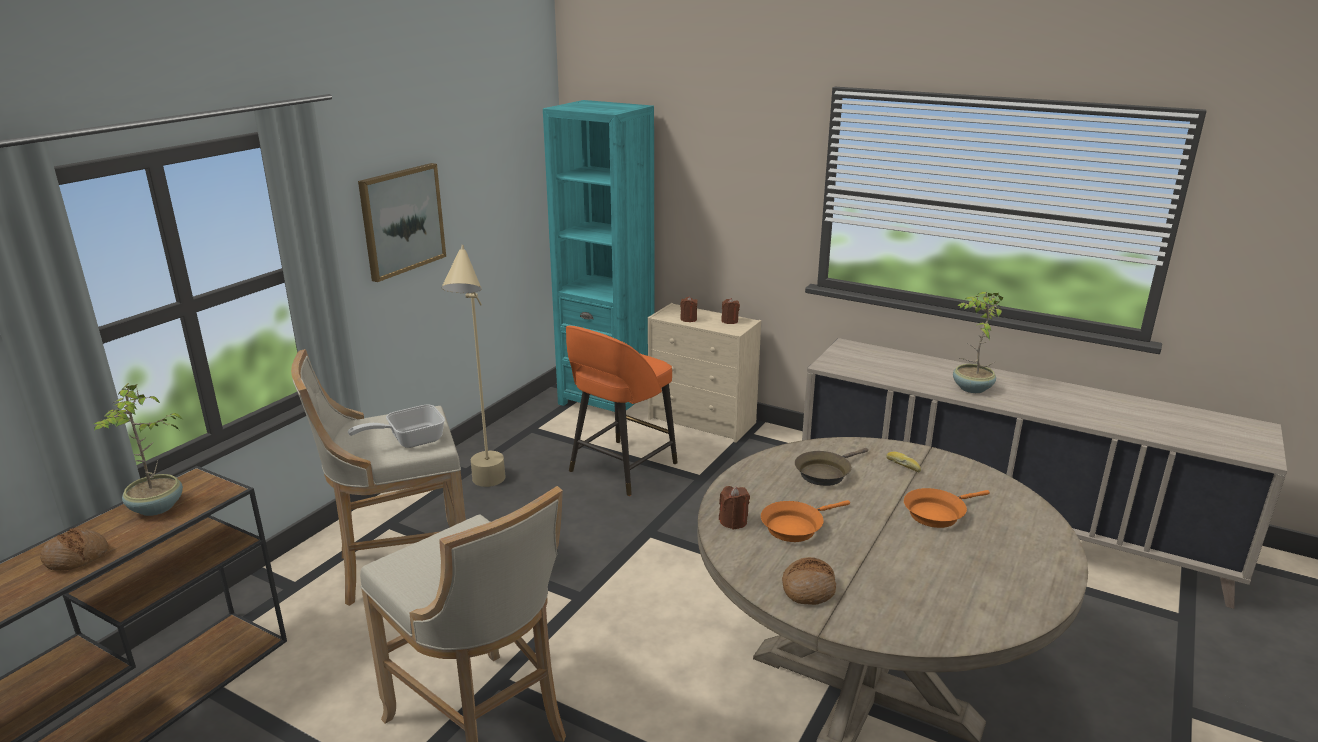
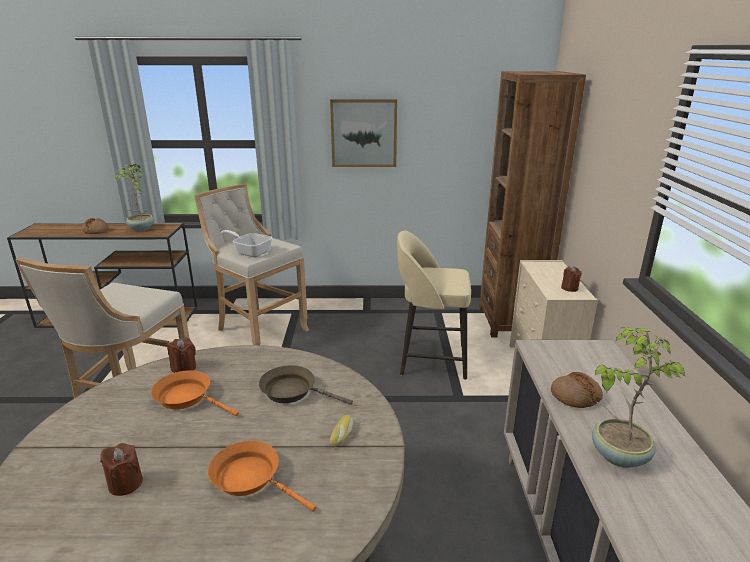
camera: 60 degrees right, 0 degrees up
(486, 493) = (351, 325): beige floor lamp -> none
(607, 400) = (510, 322): turquoise bookcase -> brown bookcase
(620, 468) = (430, 359): orange stool -> beige stool
(688, 319) = (543, 273): brown candle -> brown candle (125, 483)
(808, 588) = (87, 426): bread -> bread (575, 396)

